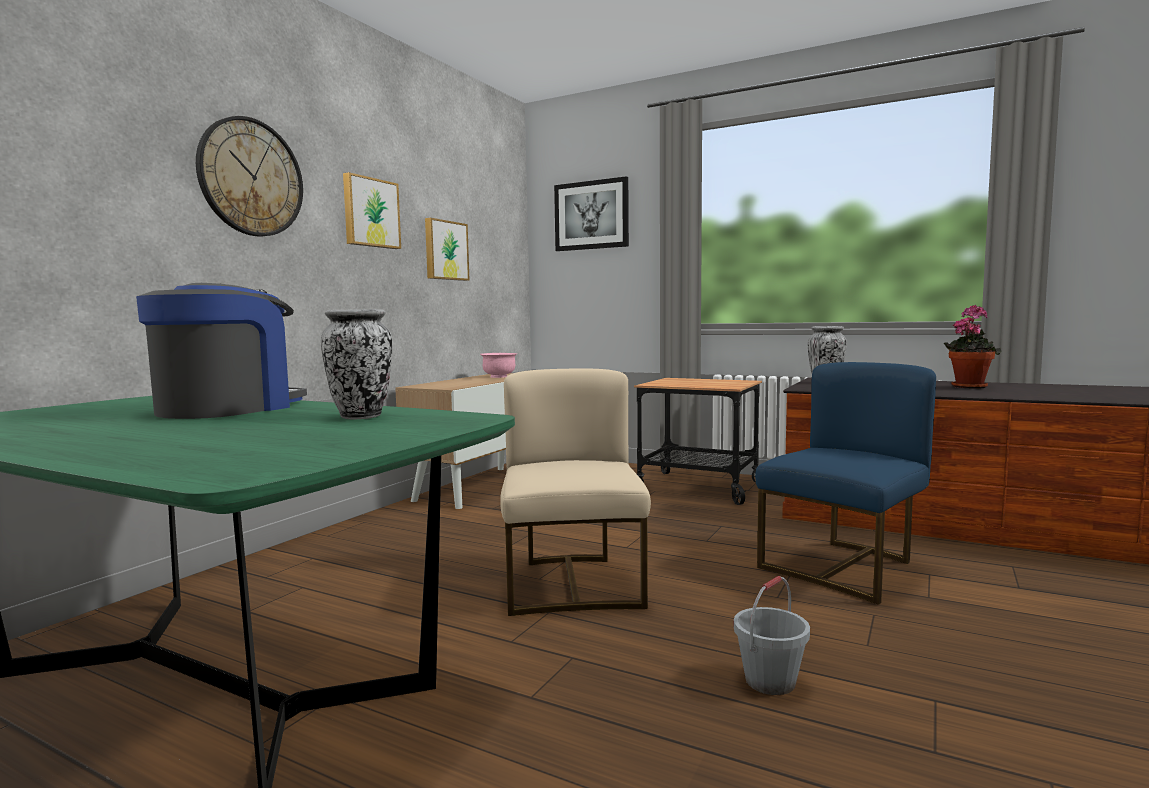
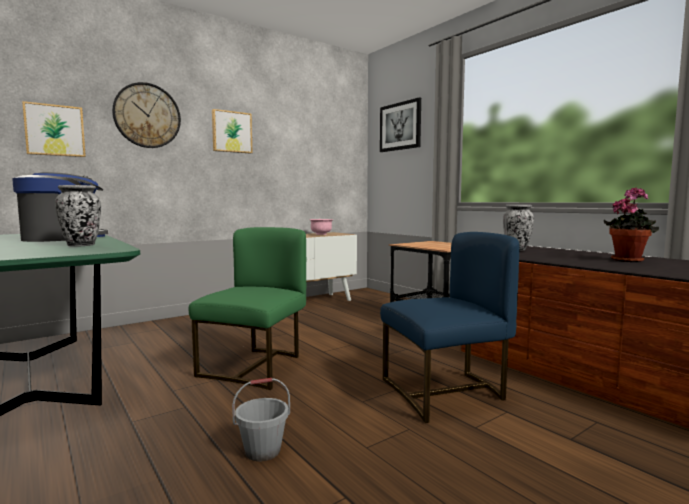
camera: 25 degrees right, 0 degrees up
(445, 250) = (291, 153): picture -> picture (54, 130)
(573, 584) = (256, 367): beige chair -> green chair

